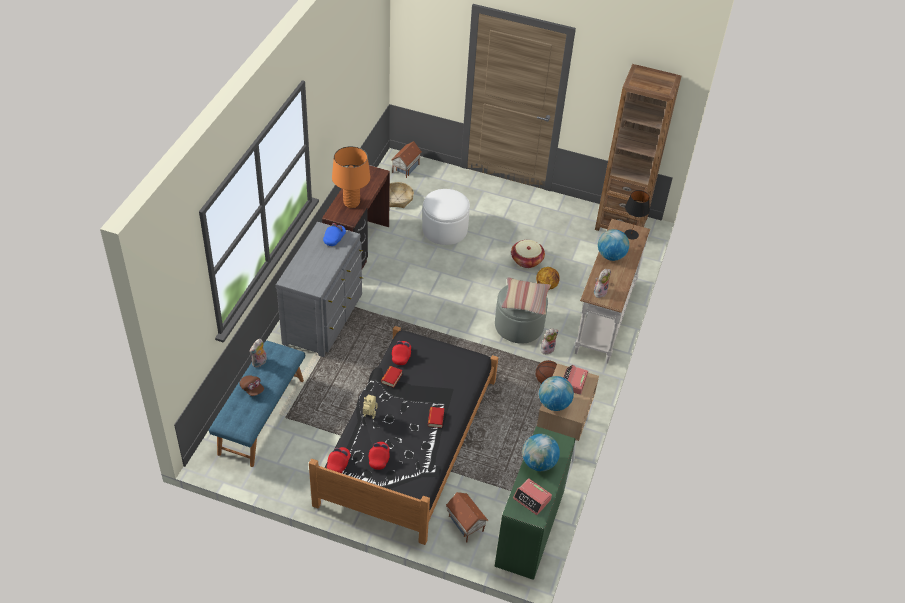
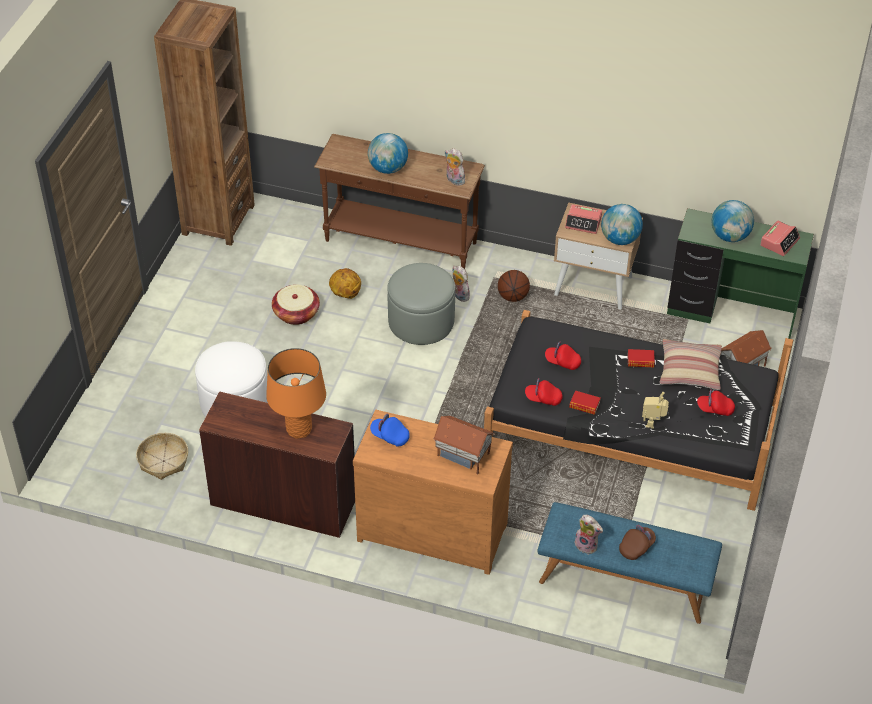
camera: 90 degrees left, 0 degrees up
(325, 319) = (432, 528): grey dresser -> brown dresser
(338, 464) = (731, 448): red cap -> red cap (562, 362)
(405, 168) = (87, 455): toy house -> toy house (463, 456)
(525, 300) = (427, 280): pillow -> pillow (689, 370)
(604, 318) = (400, 243): white console table -> brown console table
(631, 234) = (345, 149): black table lamp -> none

